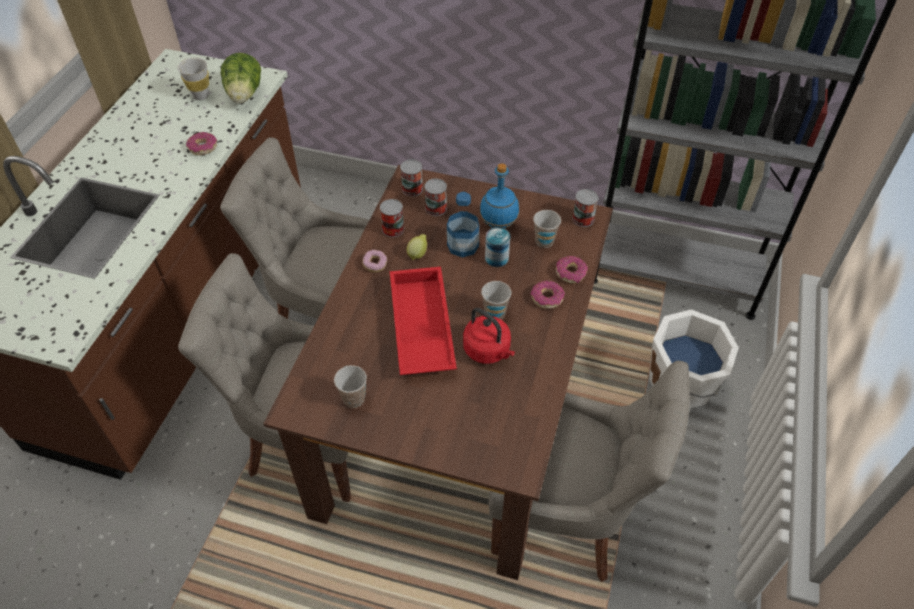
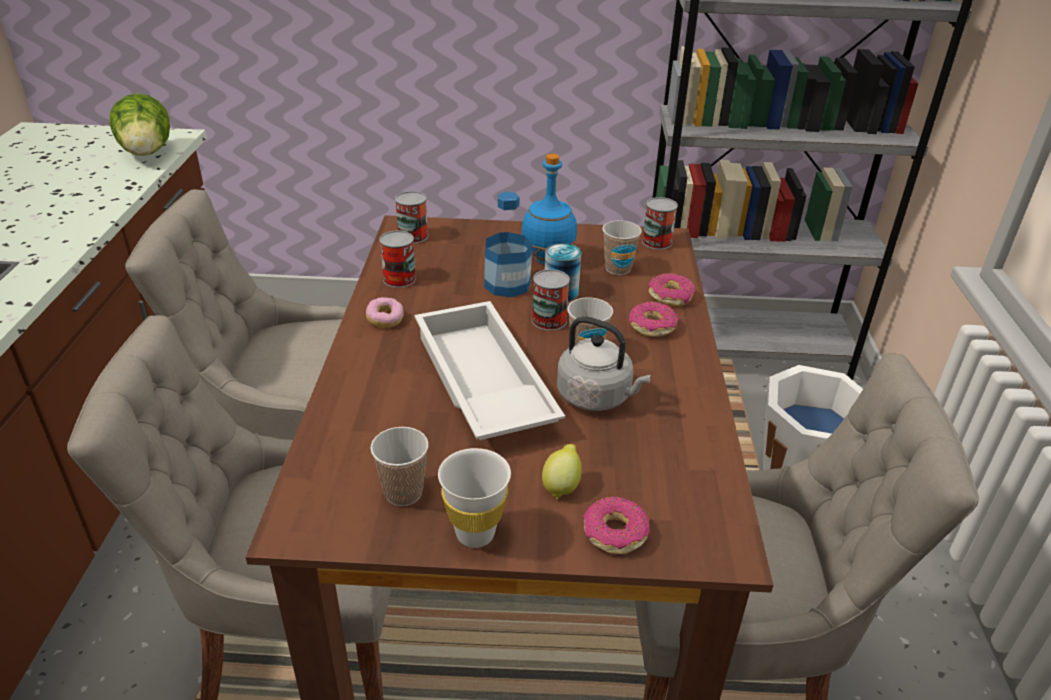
camera: 15 degrees left, 15 degrees down
(201, 96) = (80, 159): white cup -> white cup (475, 534)
(203, 147) = (89, 207): donut -> donut (614, 533)
(418, 254) = (446, 301): lemon -> lemon (561, 486)
(419, 327) = (480, 383): red tray -> white tray
(436, 208) = (454, 252): can -> can (549, 320)
(488, 351) = (597, 397): red kettle -> grey kettle

